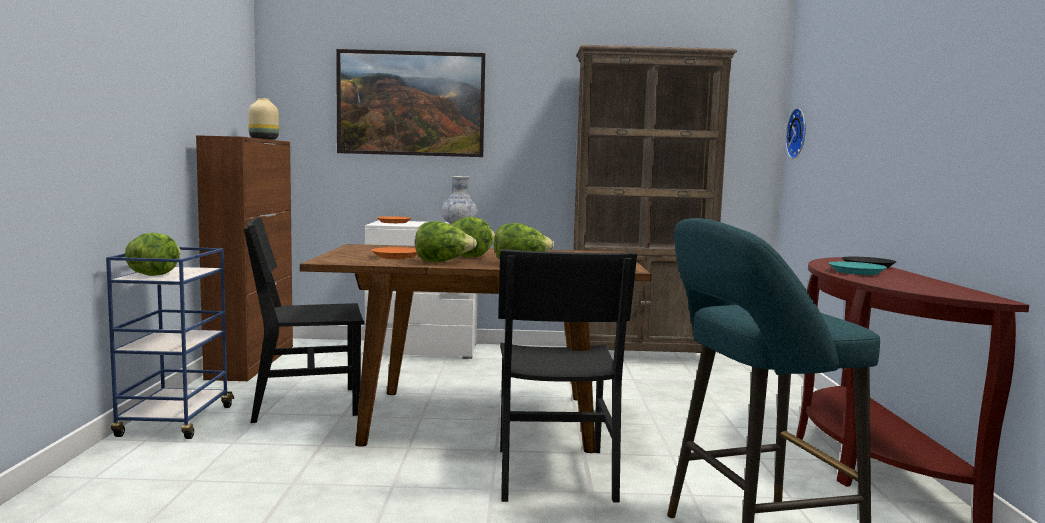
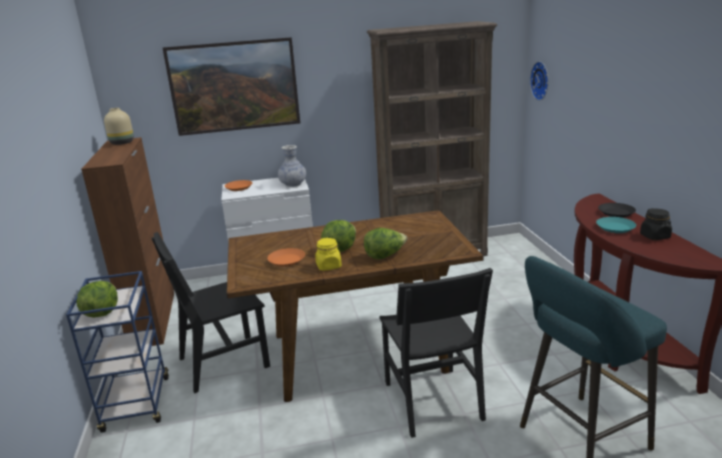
camera: 10 degrees left, 15 degrees up
(443, 262) = (329, 266): lettuce -> yellow jar
(911, 280) = (655, 236): none -> black jar

